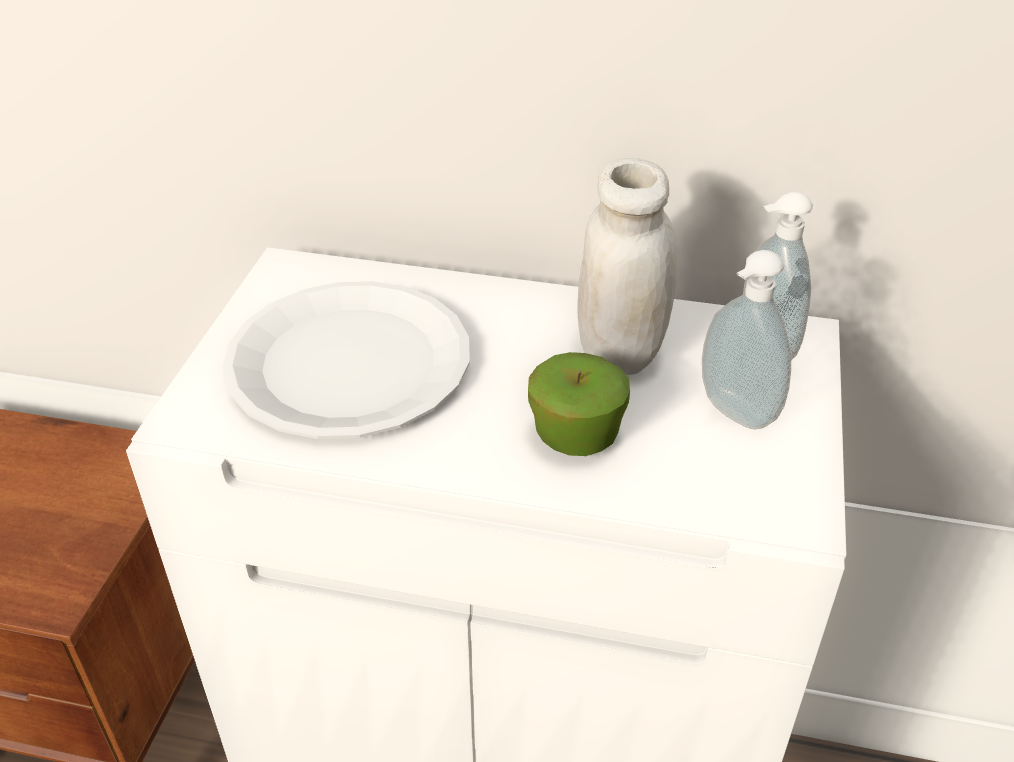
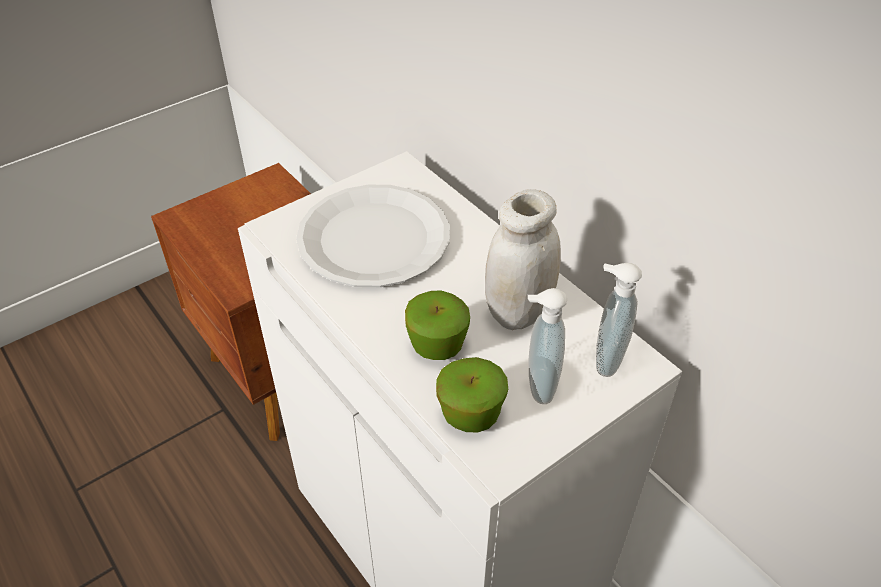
camera: 40 degrees right, 5 degrees up
(704, 486) = (470, 414): none -> apple

